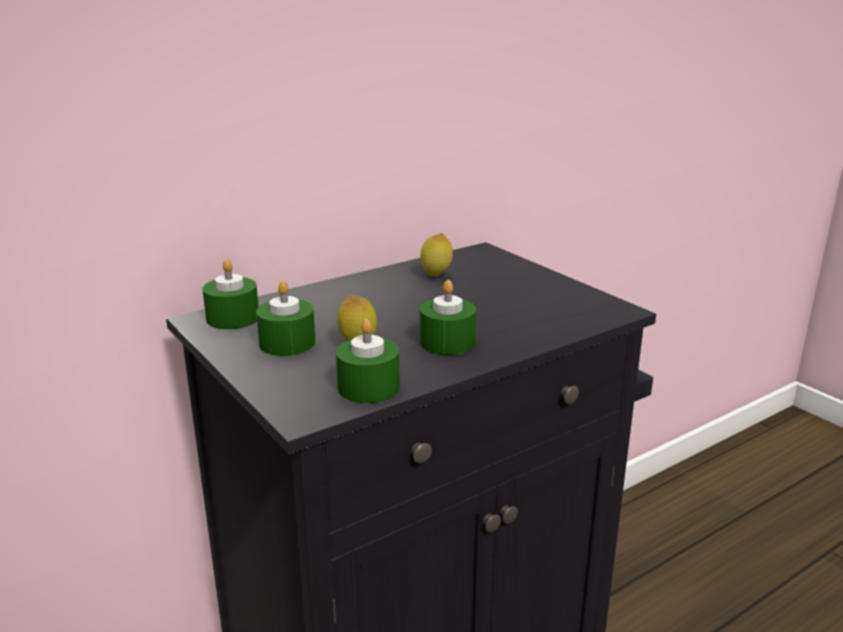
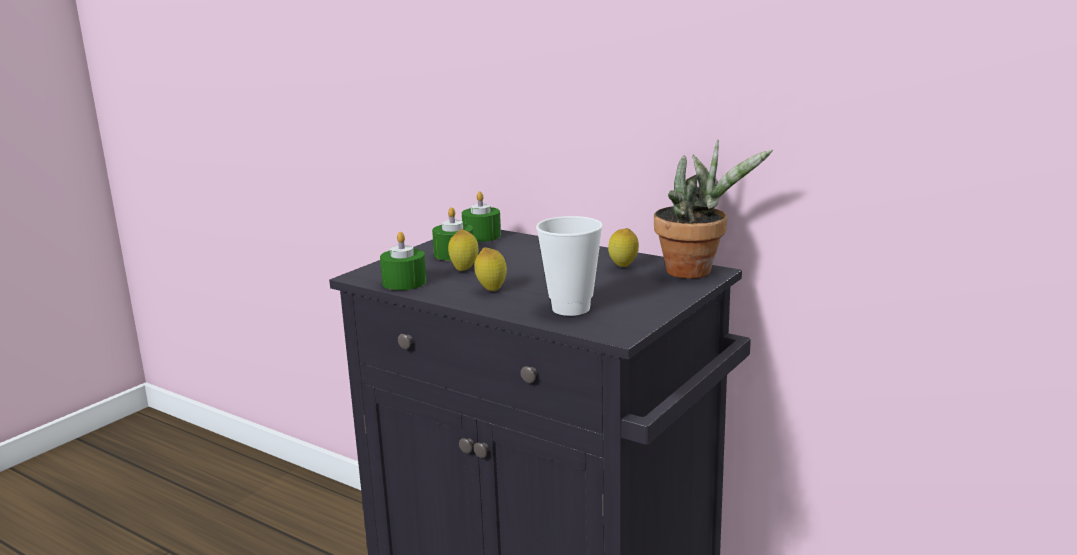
camera: 70 degrees right, 5 degrees down
(447, 342) = (491, 289): green candle -> lemon
(478, 255) = (696, 271): none -> potted plant
(539, 316) = (571, 308): none -> cup

